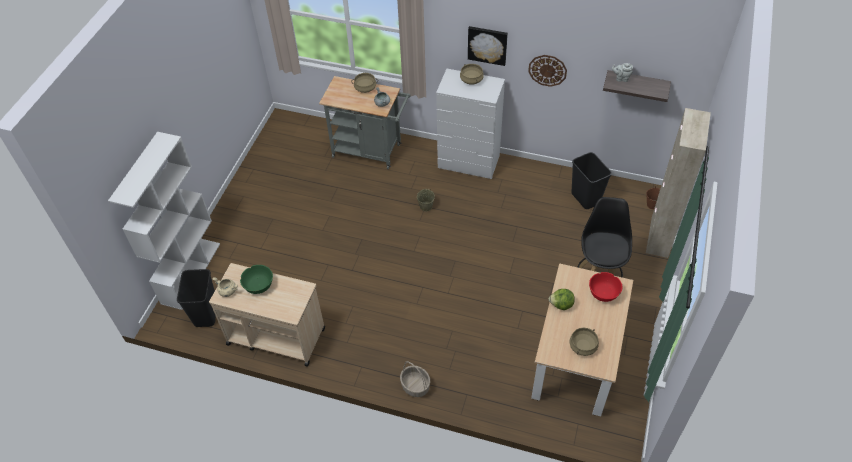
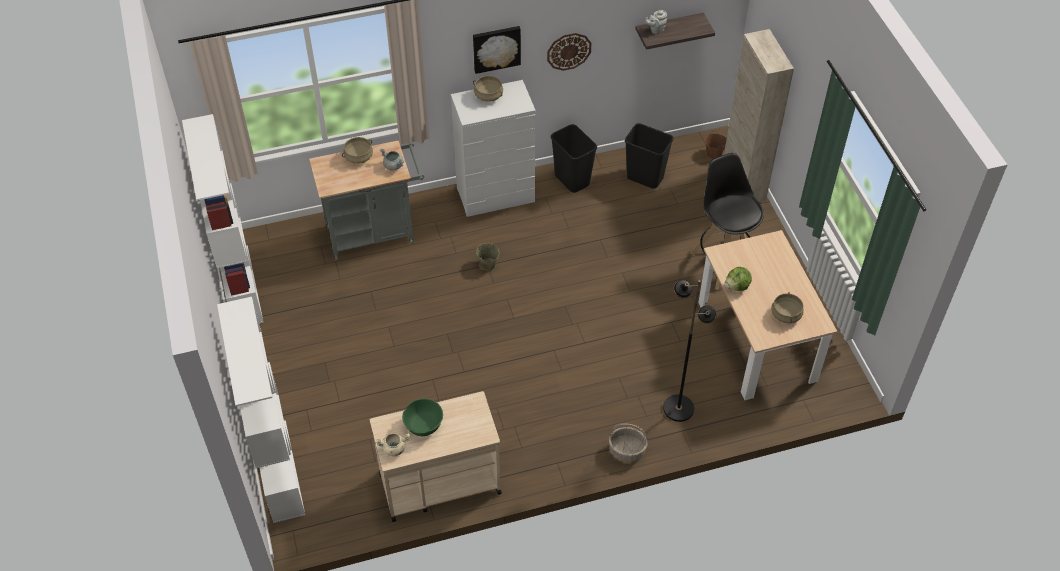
camera: 35 degrees left, 0 degrees up
(205, 314) = (338, 504): black trash can -> black trash can (571, 180)
(264, 146) = (240, 286): none -> white bookcase
(477, 376) = (678, 408): none -> black floor lamp
(603, 293) = (765, 256): red bowl -> none

